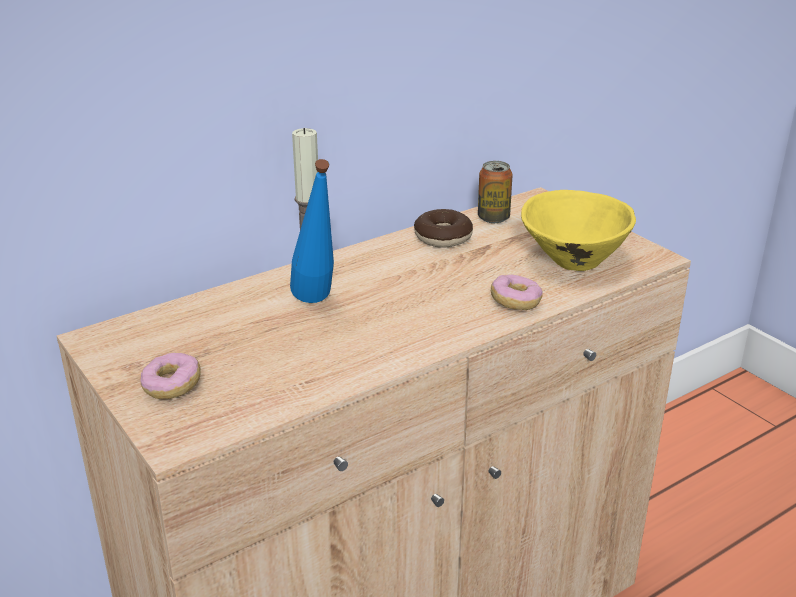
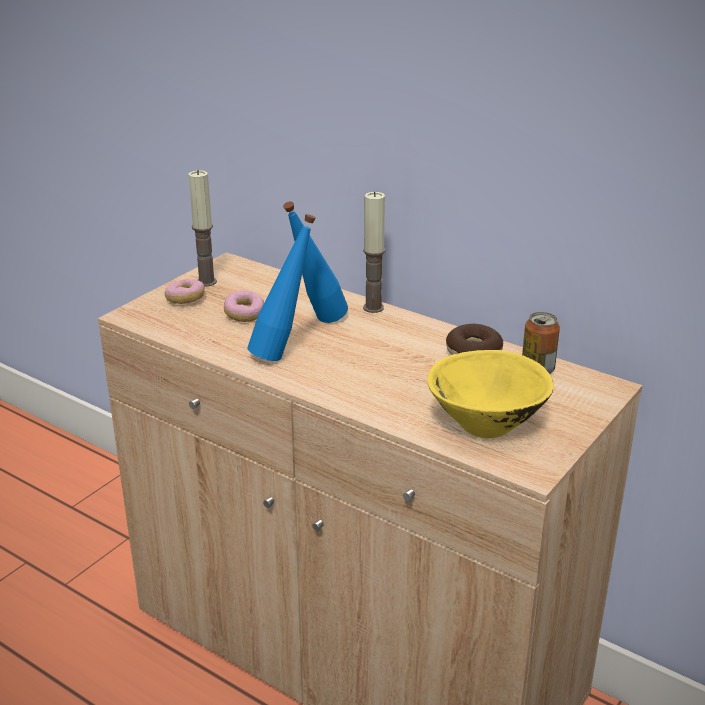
camera: 70 degrees right, 0 degrees up
(135, 363) = (206, 282): none -> candle
(375, 337) = (284, 353): none -> blue bottle
(515, 302) = (379, 404): donut -> donut (244, 314)

